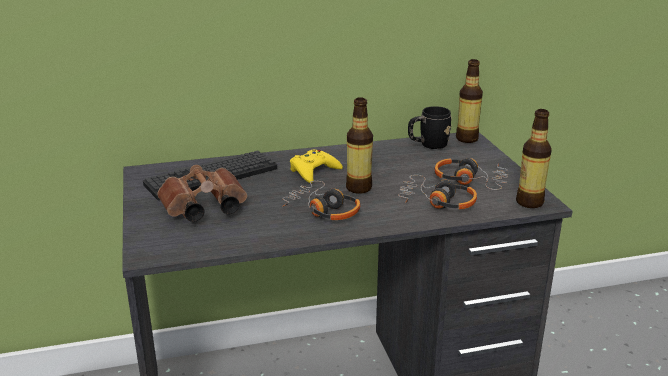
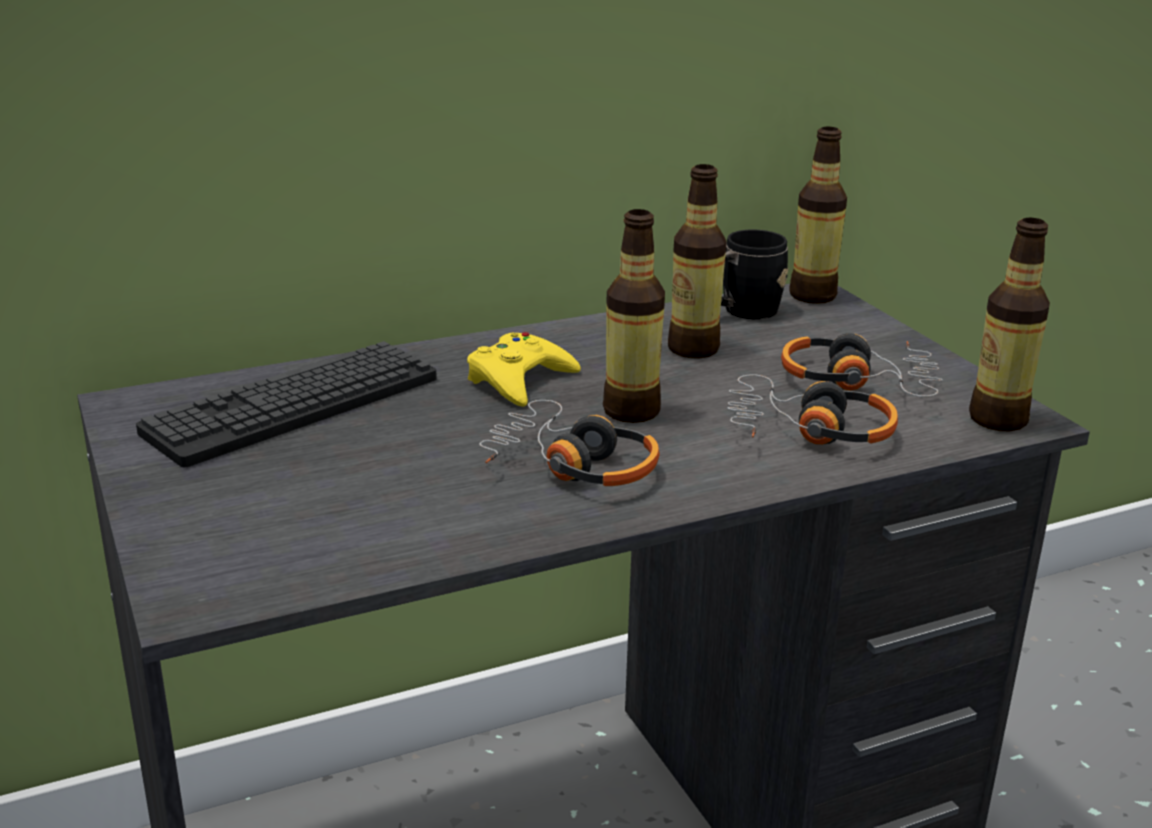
camera: 10 degrees left, 0 degrees up
(202, 210) = (296, 484): brown binoculars -> none
(399, 161) = (693, 349): none -> bottle

